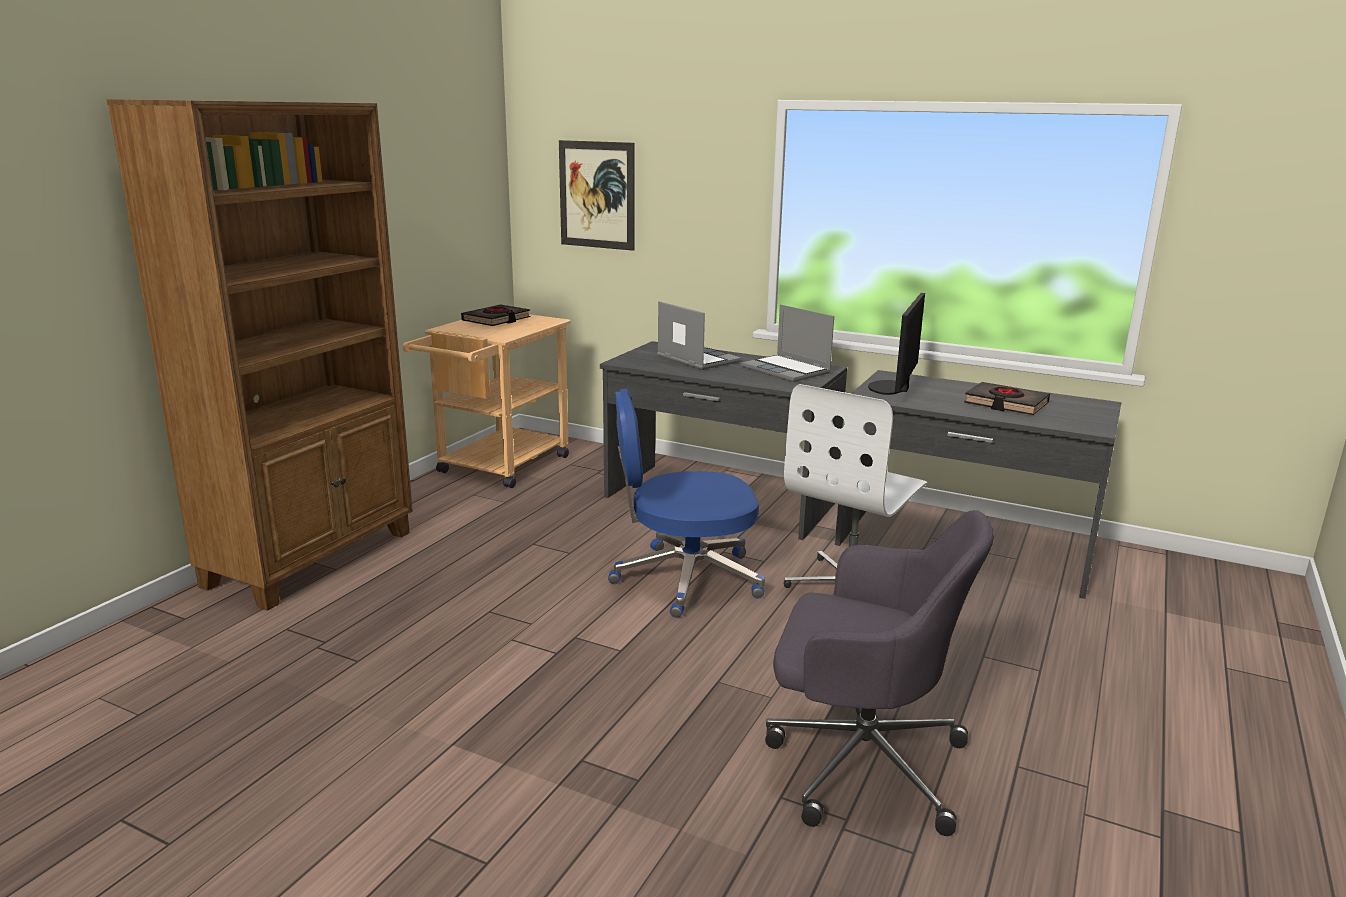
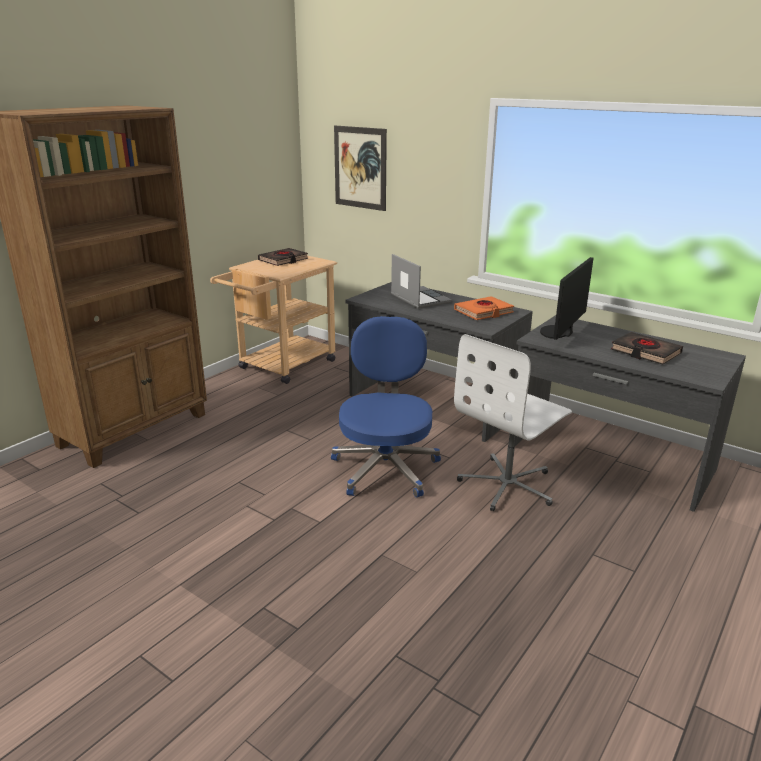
camera: 10 degrees right, 5 degrees up
(684, 579) = (385, 468): blue office chair -> blue office chair turned 90 degrees clockwise
(787, 370) = (483, 312): laptop -> orange book
(860, 761) = (465, 633): grey office chair -> none

